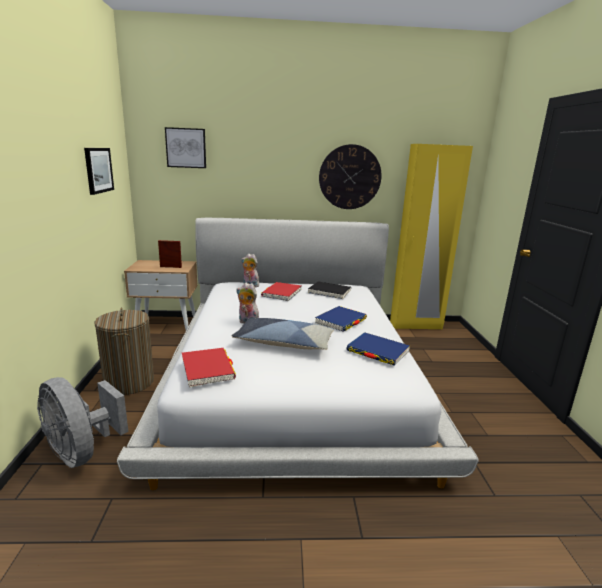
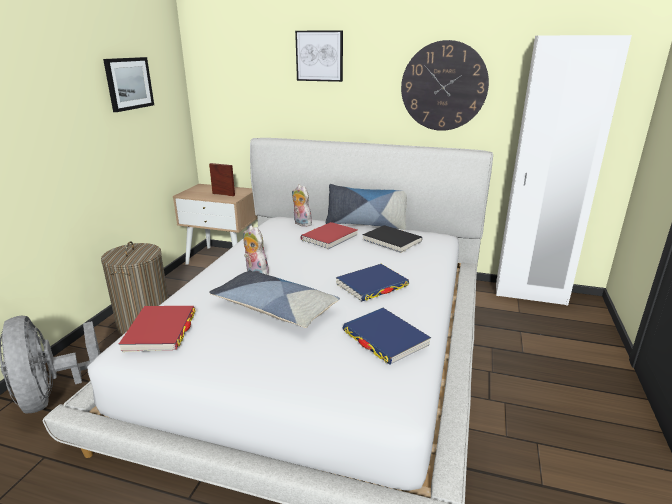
camera: 20 degrees right, 5 degrees up
(186, 148) = (243, 53): picture -> picture (319, 56)
(299, 282) = (366, 224): none -> pillow
(416, 325) = (530, 294): yellow wardrobe -> white wardrobe

